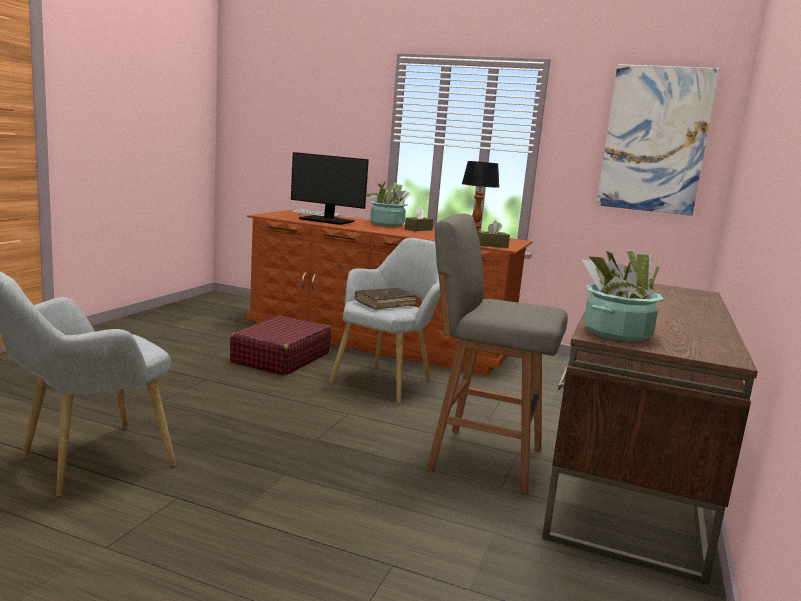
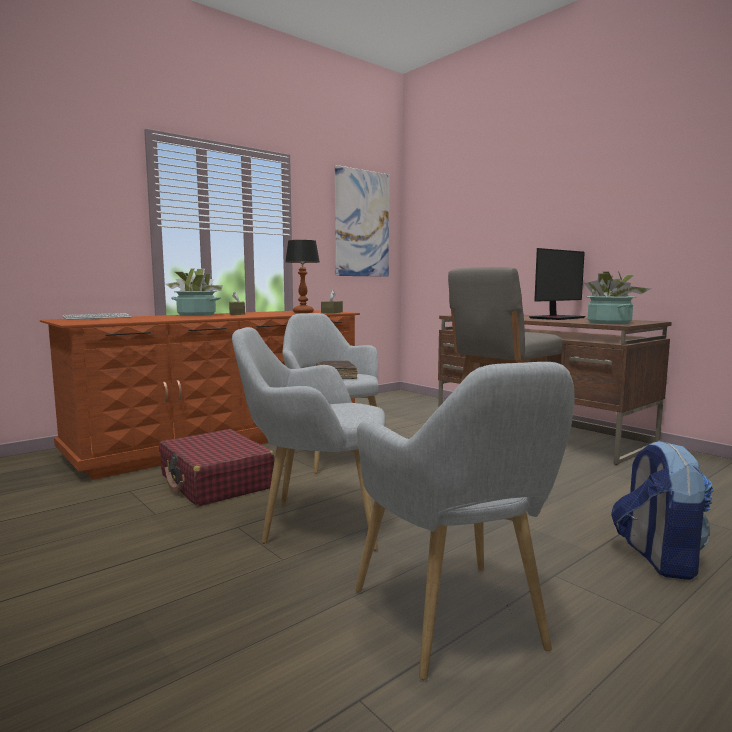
camera: 60 degrees left, 5 degrees down
(227, 399) = (315, 522): none -> grey armchair
(238, 553) = (657, 558): none -> backpack
(327, 220) = (150, 318): monitor -> monitor (556, 318)

